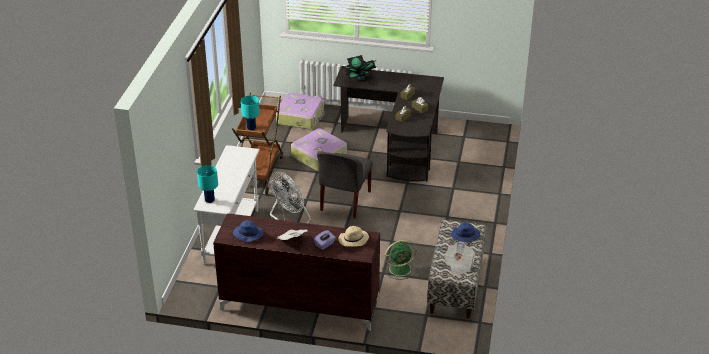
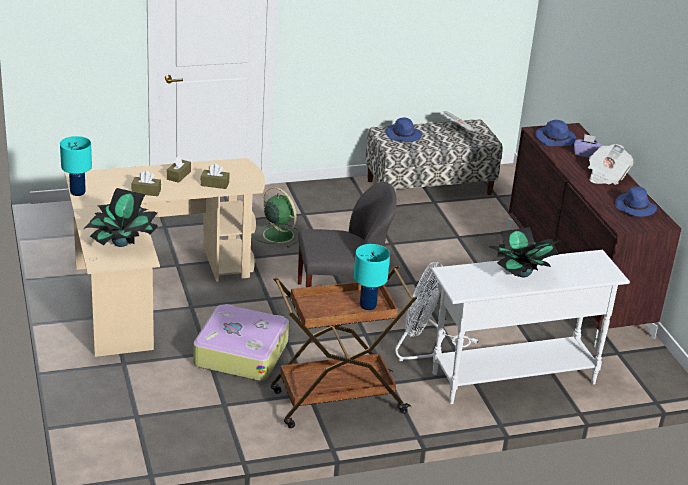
camera: 120 degrees left, 5 degrees down
(210, 200) = (596, 272): turquoise table lamp -> turquoise table lamp (78, 192)
(229, 174) = (521, 274): none -> potted plant
(301, 117) = (129, 409): suitcase -> none
(353, 240) = (556, 139): beige hat -> blue hat
(398, 143) = (149, 286): black desk -> beige desk
(401, 268) = (437, 226): green fan -> green fan (277, 234)

